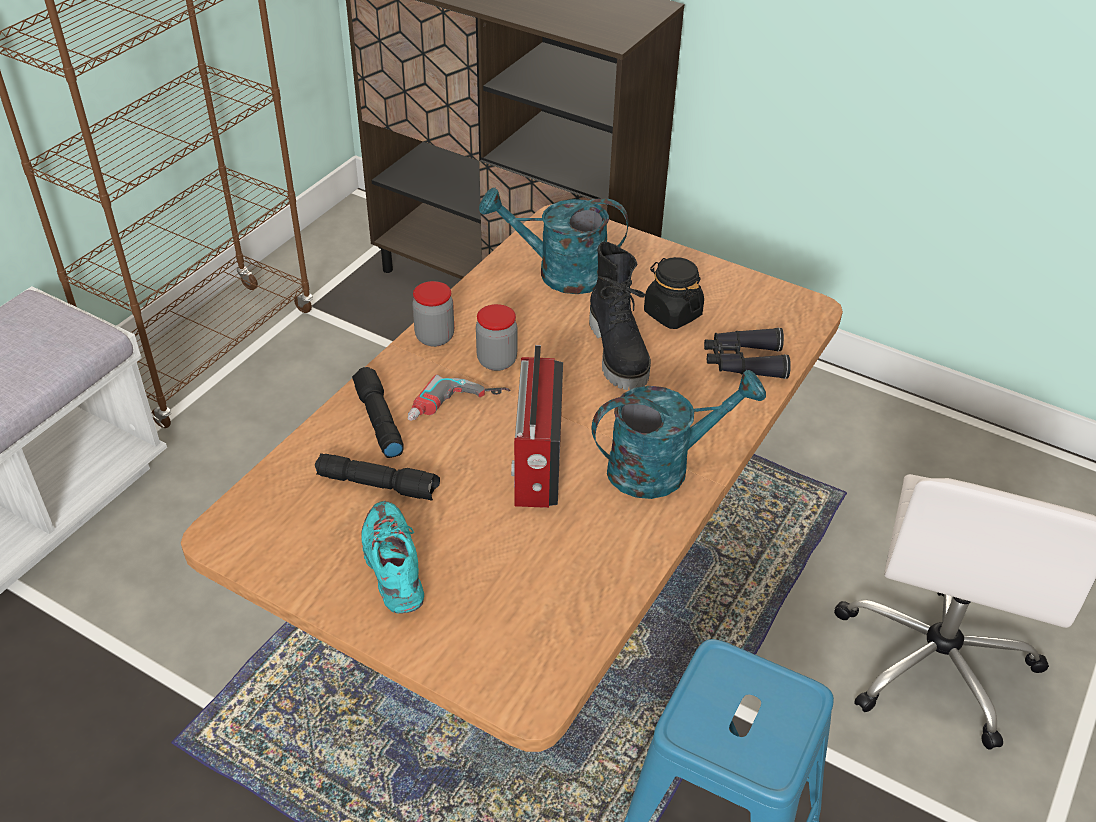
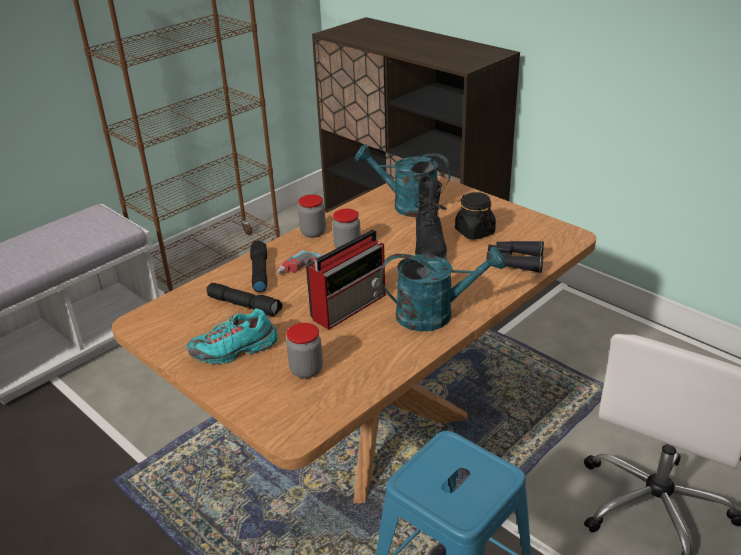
camera: 15 degrees right, 10 degrees down
(393, 567) = (235, 350): turquoise shoe -> turquoise shoe turned 105 degrees counterclockwise
(511, 587) = (306, 370): none -> jar
(536, 466) = (350, 306): radio -> radio turned 150 degrees counterclockwise

